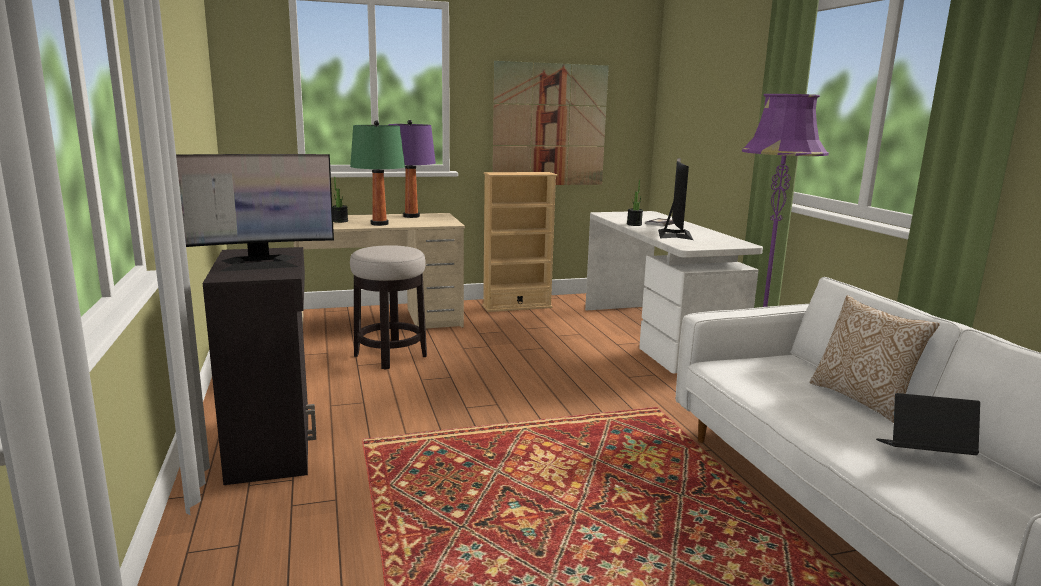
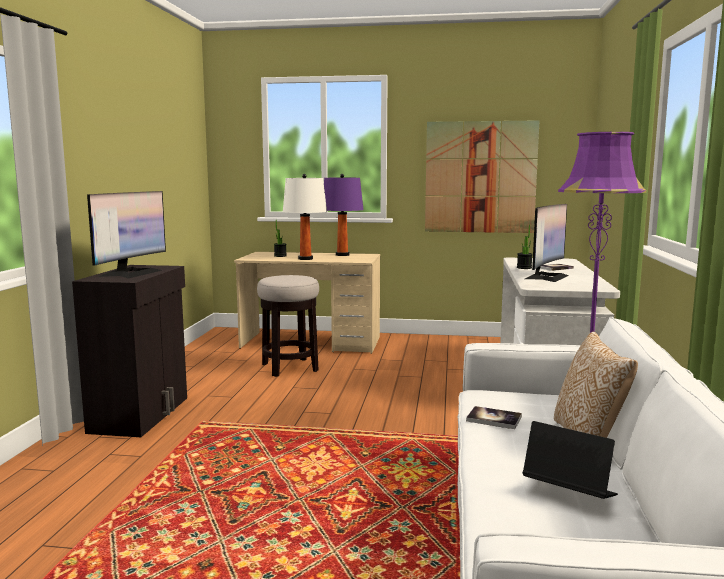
camera: 25 degrees right, 5 degrees down
(259, 263) = (131, 273): monitor -> monitor turned 75 degrees counterclockwise
(379, 224) = (305, 259): green table lamp -> white table lamp
(517, 306) = (438, 342): beige bookcase -> none
(765, 391) = (494, 419): none -> book

